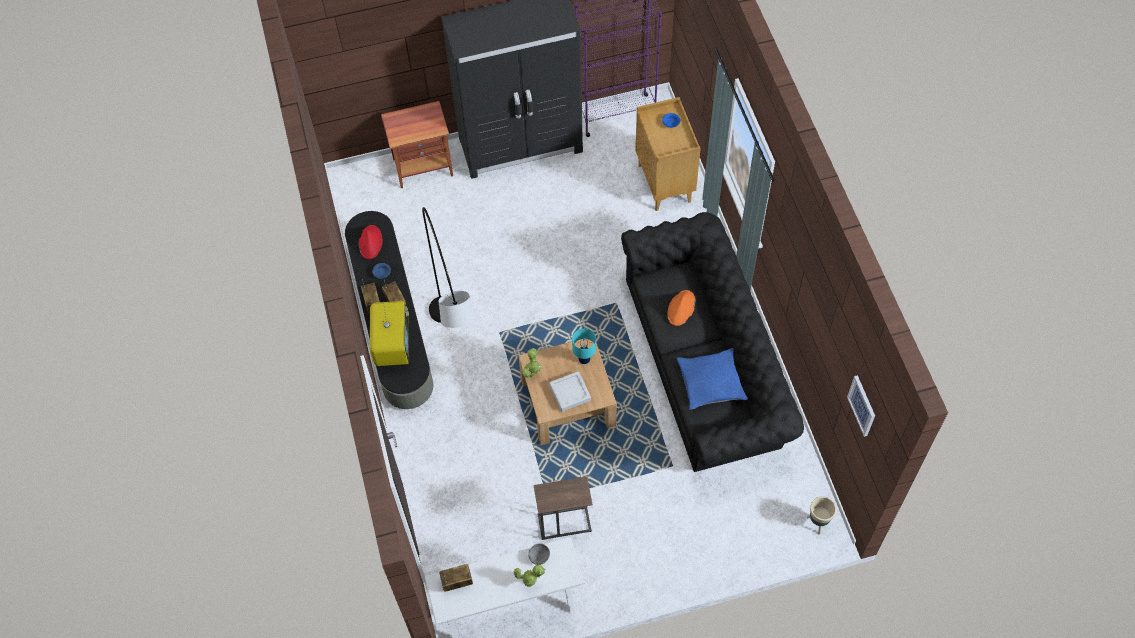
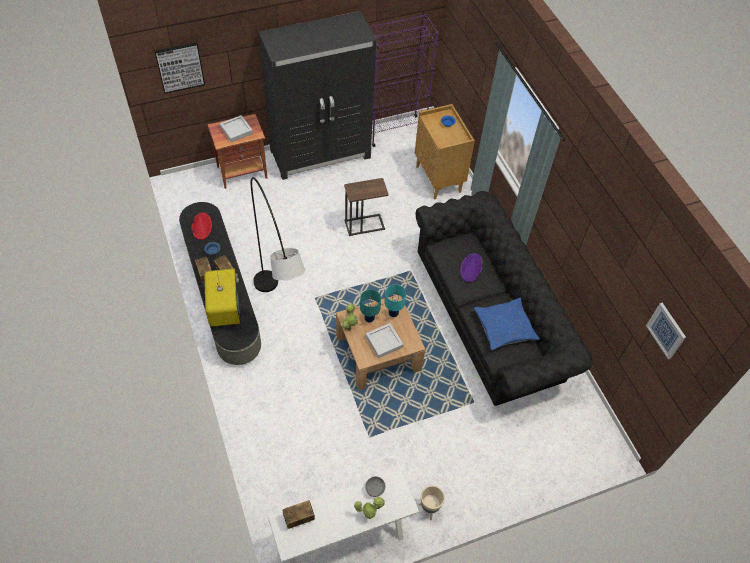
camera: 10 degrees left, 5 degrees down
(349, 56) = (180, 67): none -> picture
(415, 123) = (236, 130): none -> grey tray
(555, 364) = (369, 318): none -> turquoise table lamp
(564, 523) = (385, 457): brown side table -> brown side table (364, 225)
(681, 308) = (471, 268): orange hat -> purple hat
(817, 523) = (604, 444): beige planter -> beige planter (429, 509)

